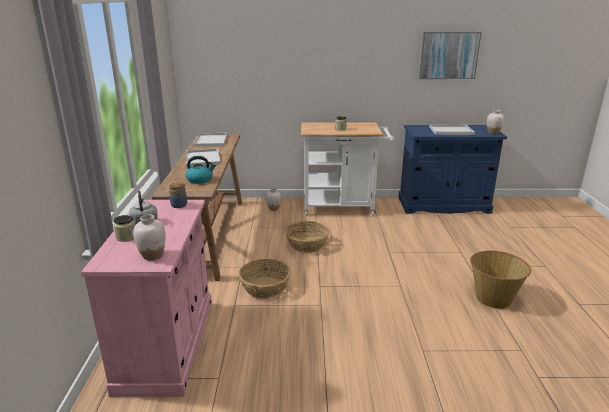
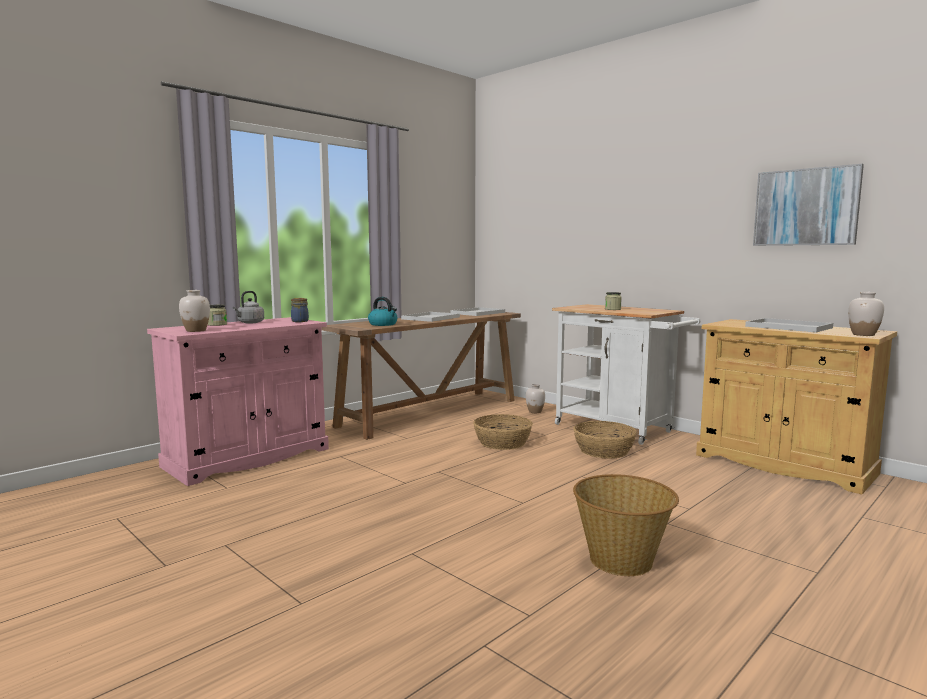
camera: 45 degrees right, 15 degrees down
(265, 287) = (390, 455): basket -> basket (604, 450)
(443, 205) = (783, 464): blue cabinet -> beige cabinet

